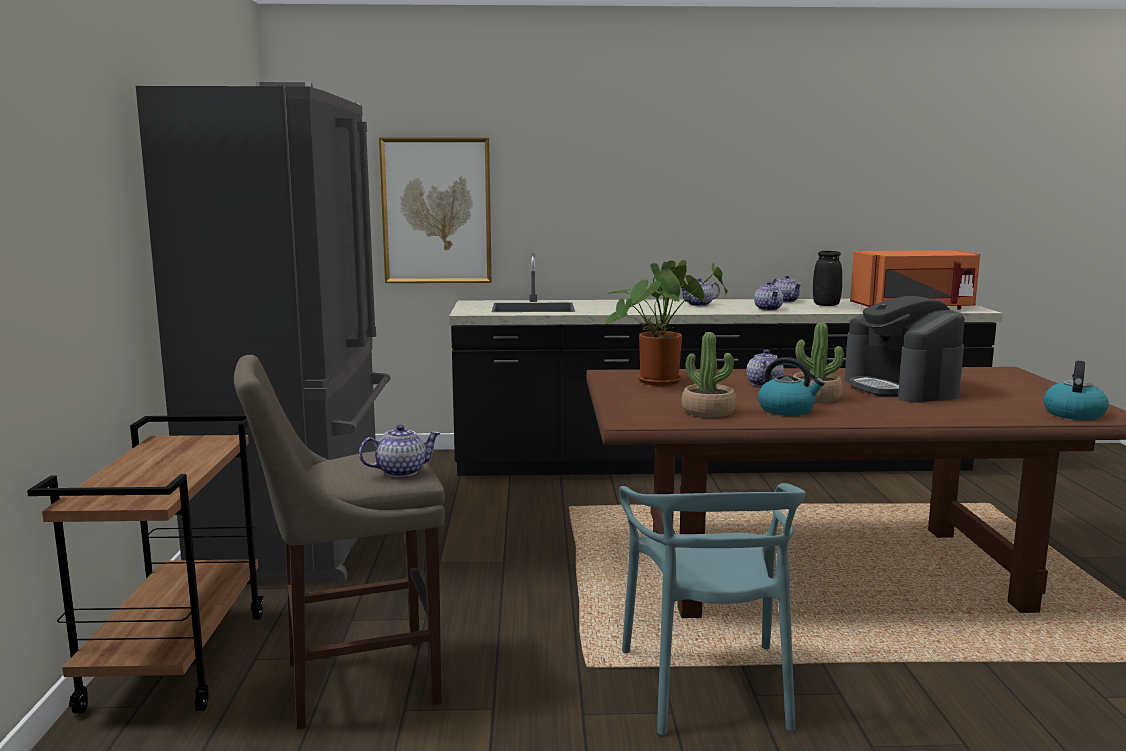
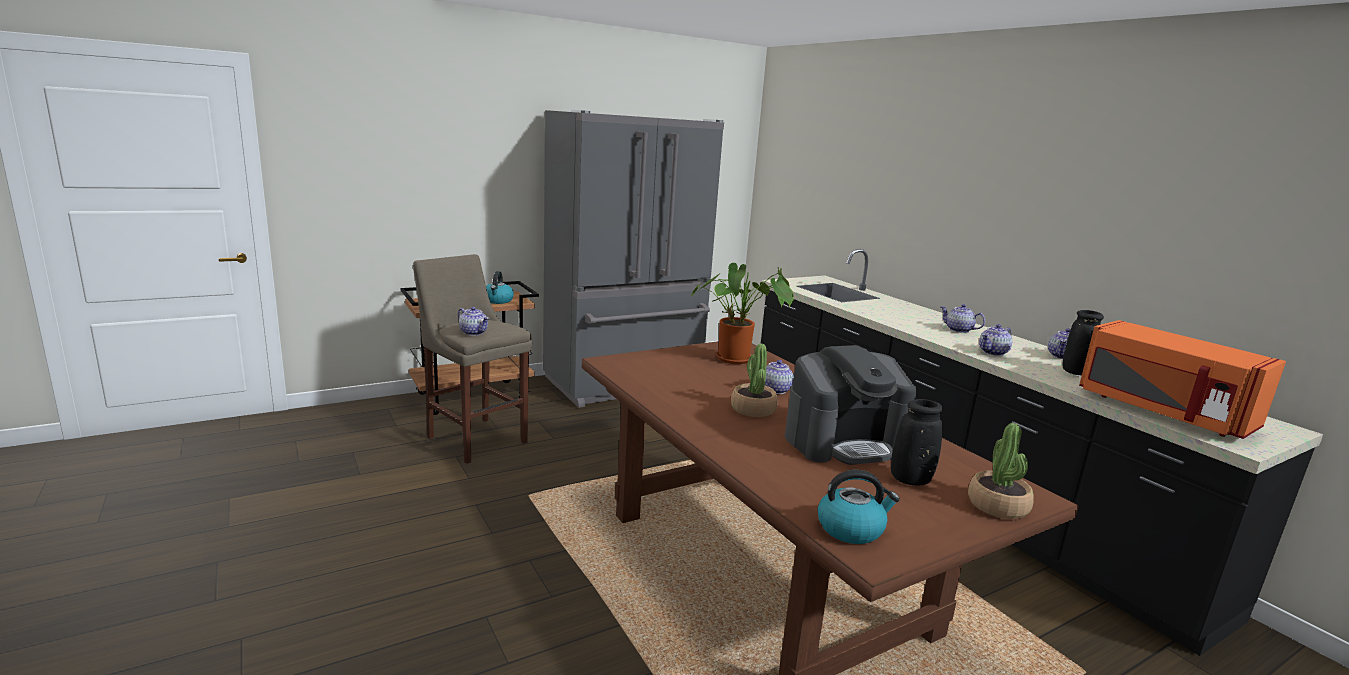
camera: 60 degrees right, 5 degrees up
(436, 211) = (828, 204): picture -> none
(708, 411) = (660, 379): potted plant -> potted plant (998, 506)
(709, 686) = (531, 541): turquoise chair -> none
(787, 410) = (697, 402): kettle -> kettle (497, 301)
(901, 388) = (844, 441): coffee machine -> coffee machine turned 150 degrees counterclockwise
(980, 387) = (910, 480): none -> black vase

